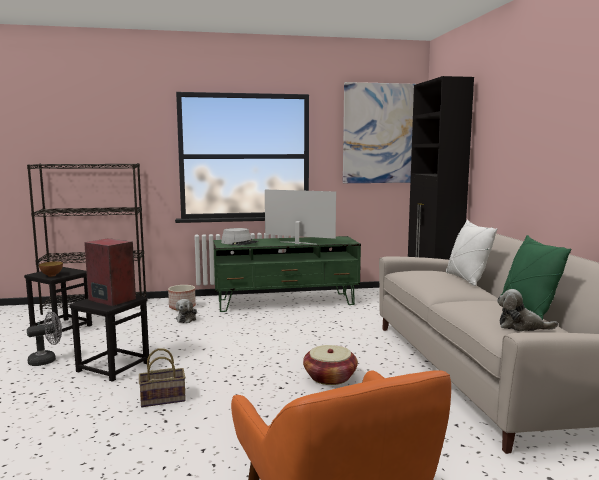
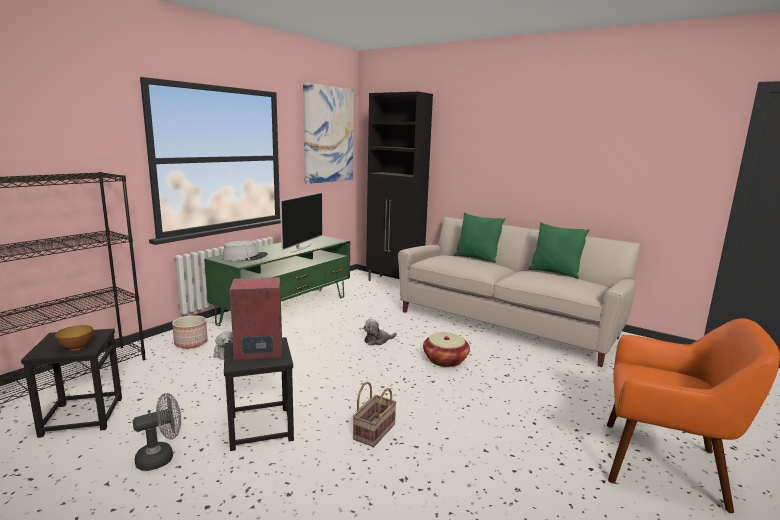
camera: 45 degrees left, 5 degrees up
(47, 360) = (161, 457): grey fan -> grey fan turned 45 degrees clockwise
(298, 243) = (300, 248): television -> television turned 135 degrees clockwise
(466, 279) = (476, 258): white pillow -> green pillow
(521, 326) = (582, 285): plush toy -> plush toy (377, 341)

